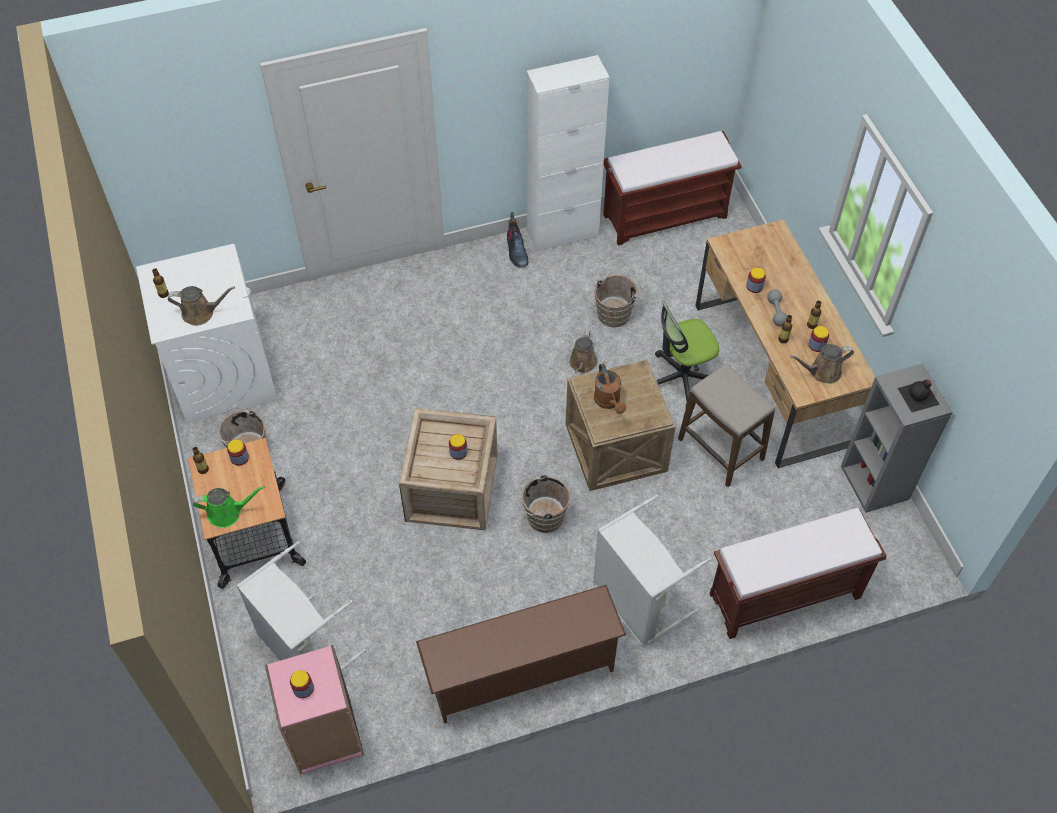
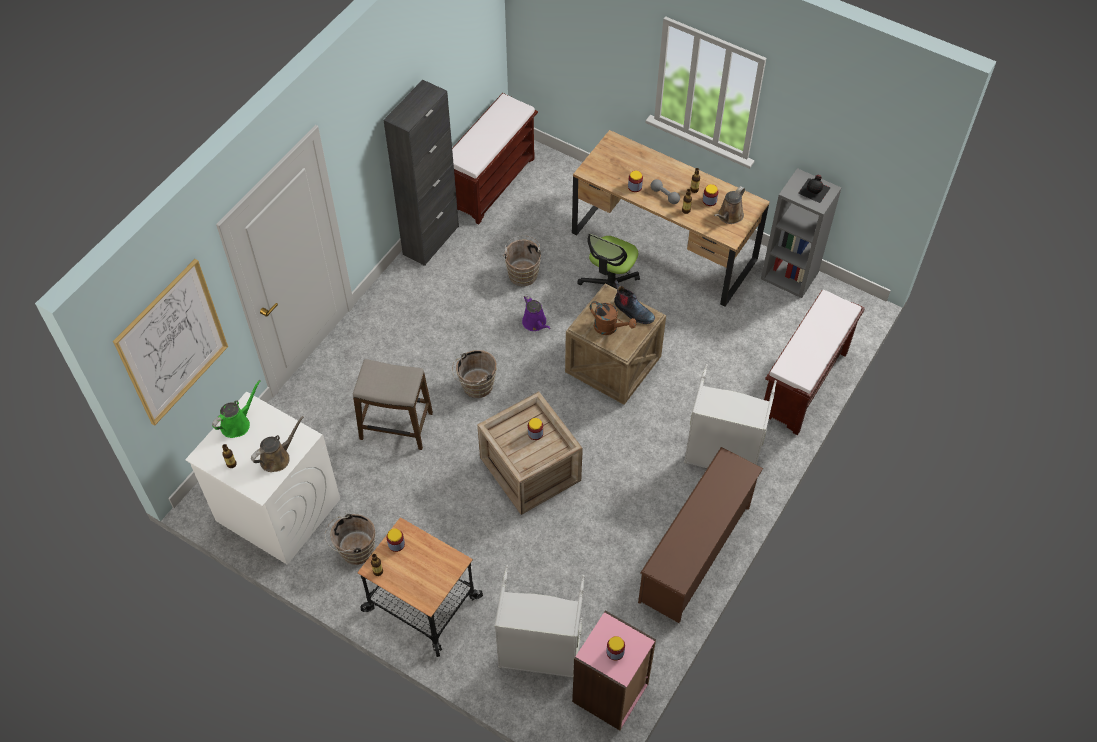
camera: 40 degrees left, 0 degrees up
(176, 154) = (172, 343): none -> picture
(228, 512) = (428, 586): green watering can -> green watering can (237, 423)
(516, 251) = (410, 274): boot -> boot (632, 311)
(542, 516) = (609, 444): brown bucket -> brown bucket (475, 387)
(562, 233) = (431, 240): white cabinet -> black cabinet
(582, 364) = (535, 323): brown watering can -> purple watering can
(720, 450) = (679, 319): stool -> stool (396, 426)

